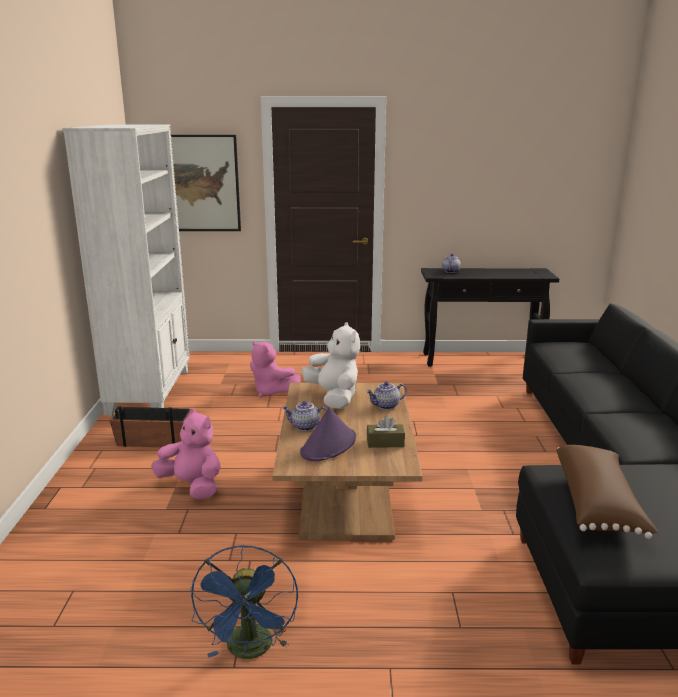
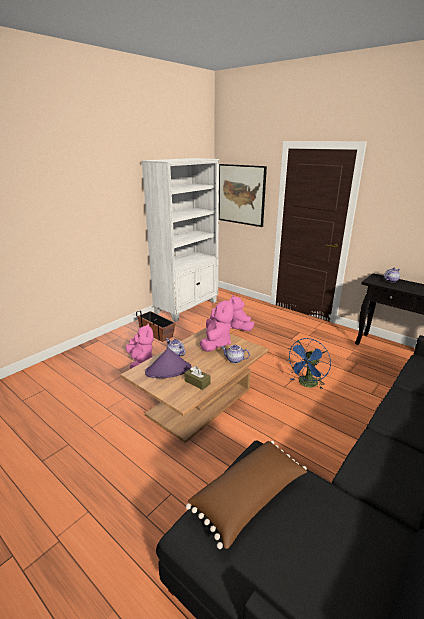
camera: 40 degrees right, 5 degrees up
(250, 651) = (56, 458): blue fan -> blue fan (307, 384)
(334, 397) = (216, 343): white plush toy -> pink plush toy

